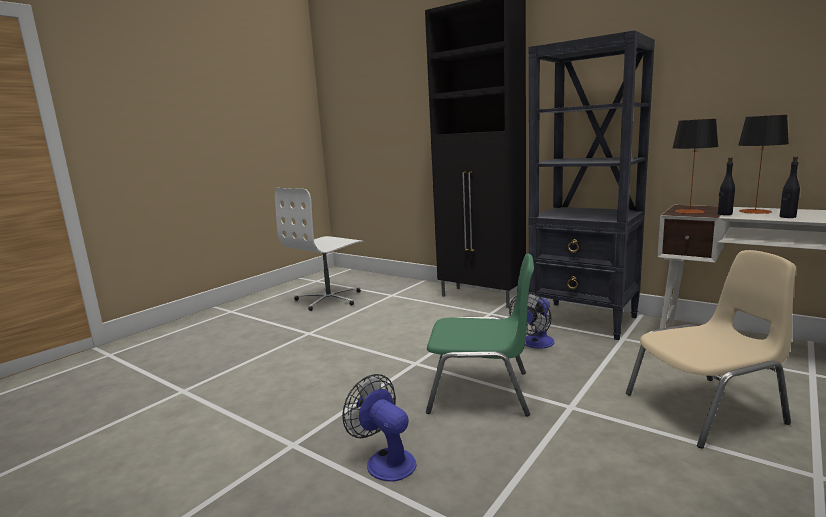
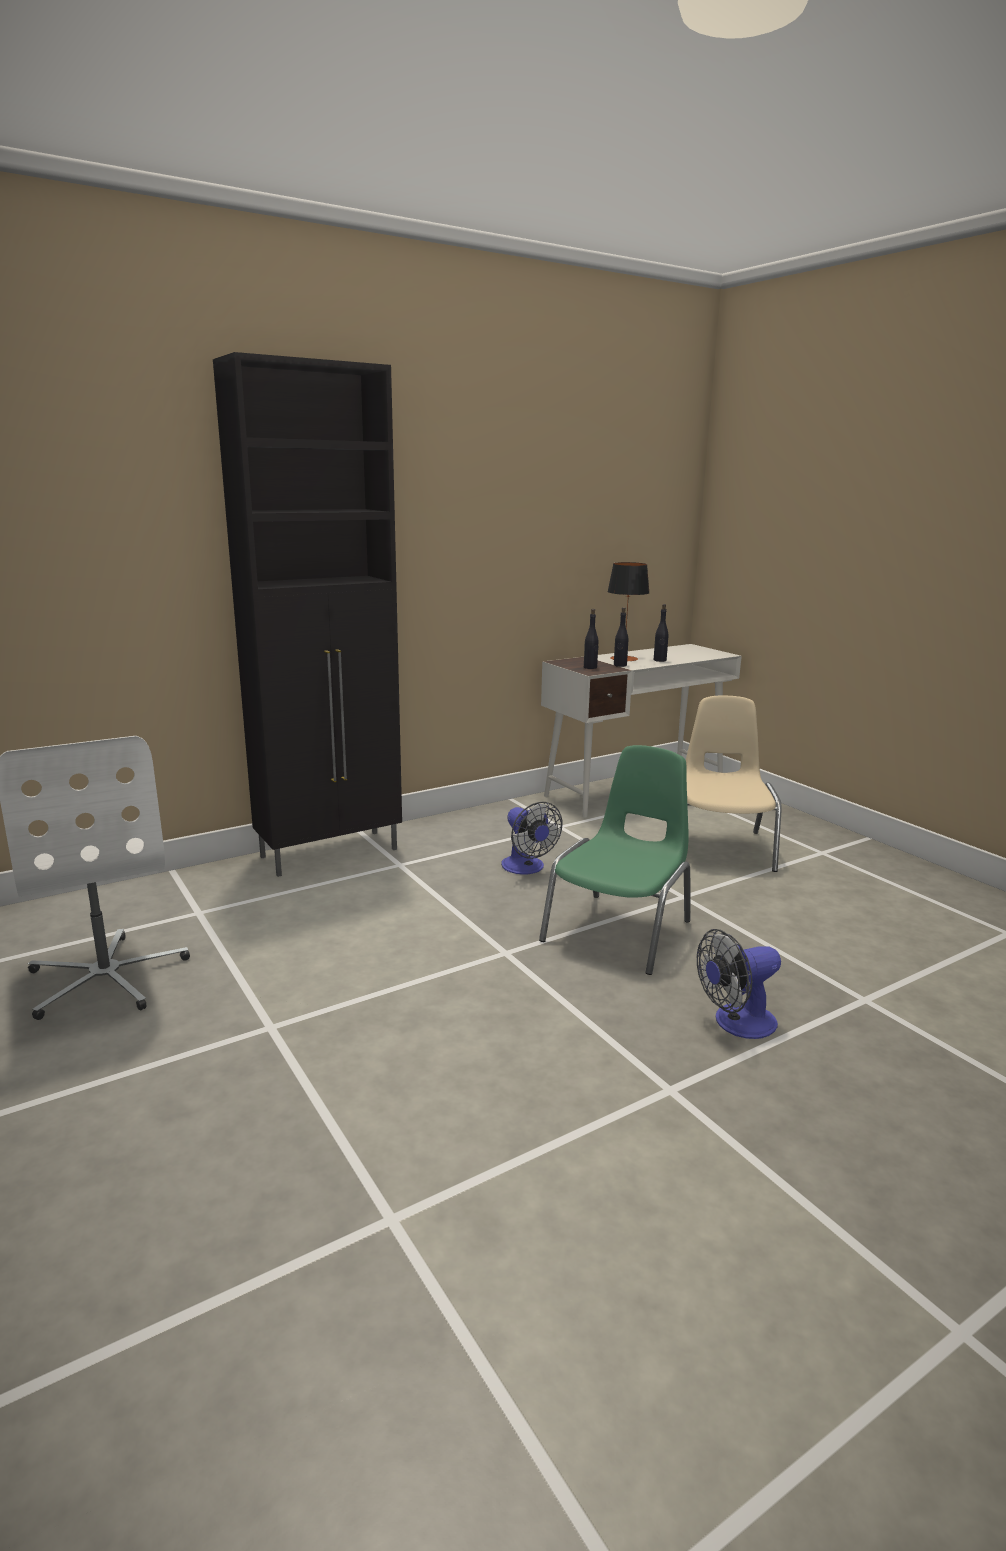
camera: 70 degrees left, 5 degrees up
(584, 320) = (493, 826): black bookcase -> none
(689, 211) = (590, 667): table lamp -> black bottle

